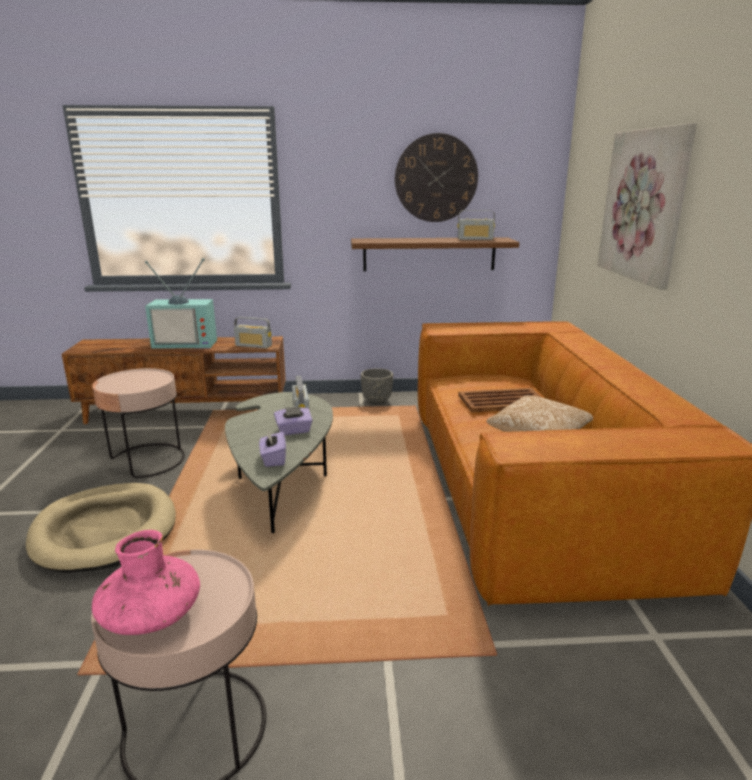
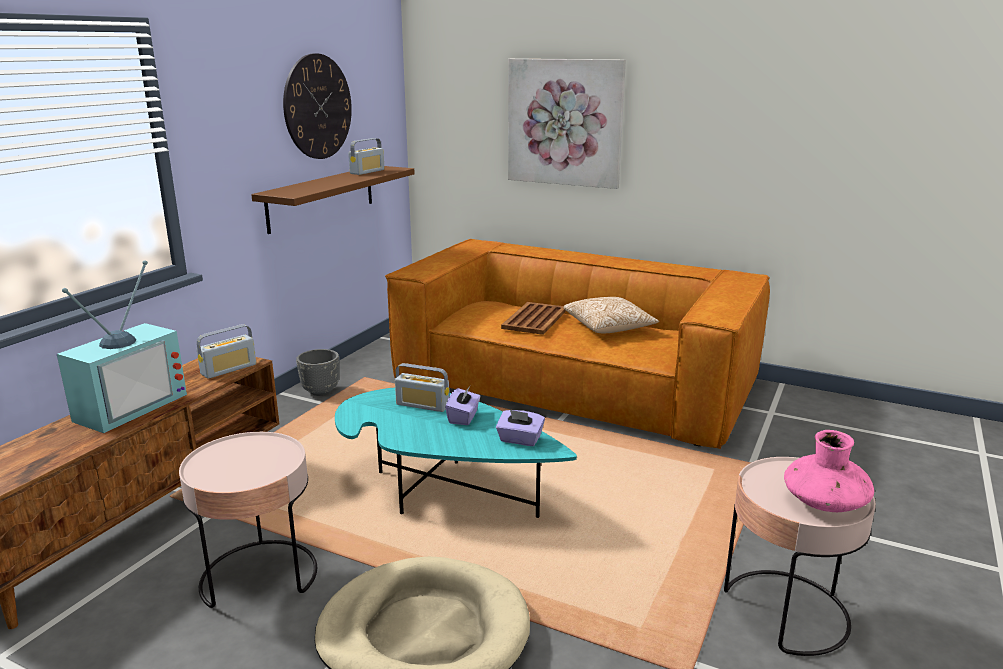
camera: 60 degrees left, 0 degrees up
(283, 483) = (442, 490): grey coffee table -> turquoise coffee table

